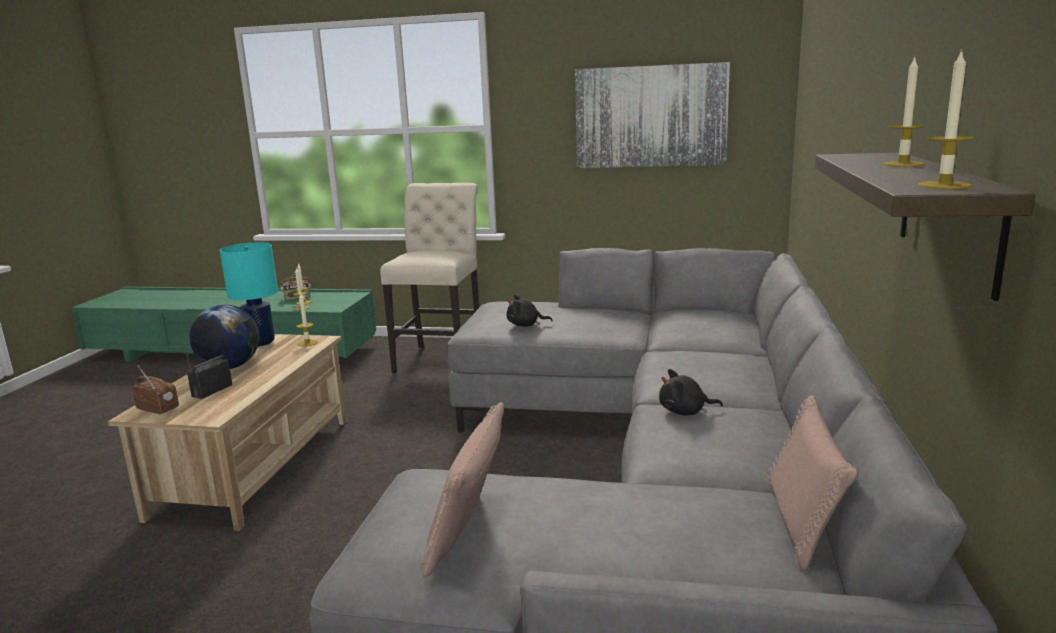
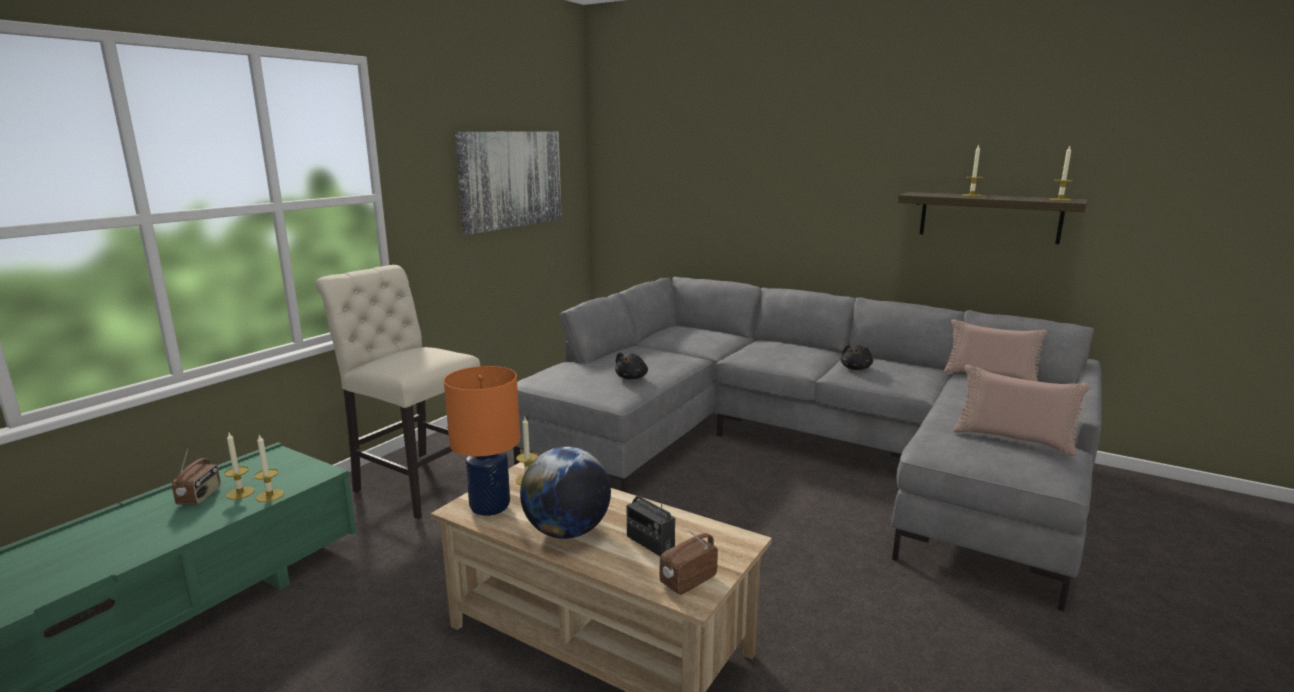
camera: 70 degrees left, 0 degrees up
(261, 344) = (489, 509): turquoise table lamp -> orange table lamp

